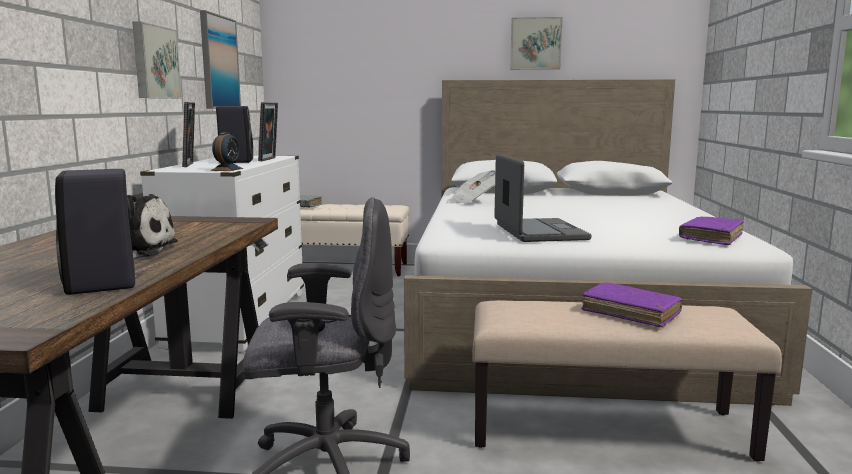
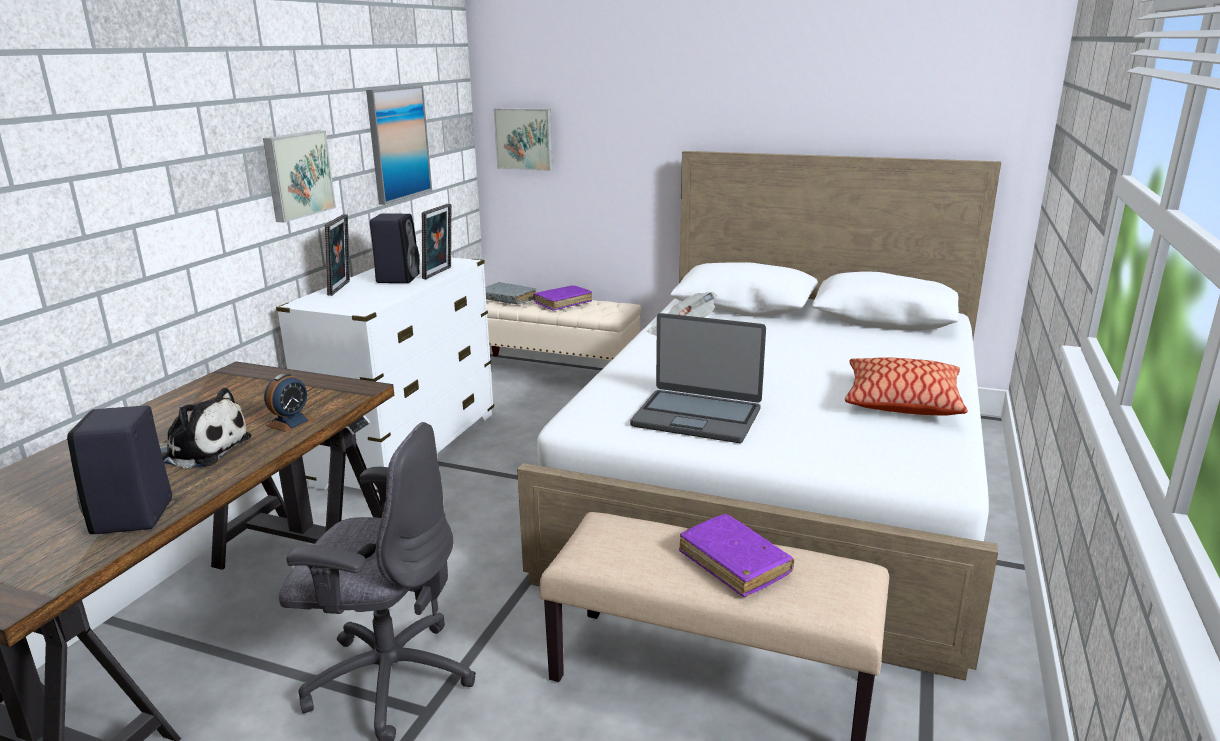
camera: 15 degrees right, 10 degrees up
(227, 169) = (364, 308): alarm clock -> alarm clock (290, 422)
(535, 43) = (809, 104): picture -> picture (525, 138)
(538, 232) = (697, 417): laptop -> laptop turned 105 degrees clockwise
(674, 219) = (901, 401): none -> pillow
(711, 238) = (904, 454): purple book -> purple book (563, 303)

